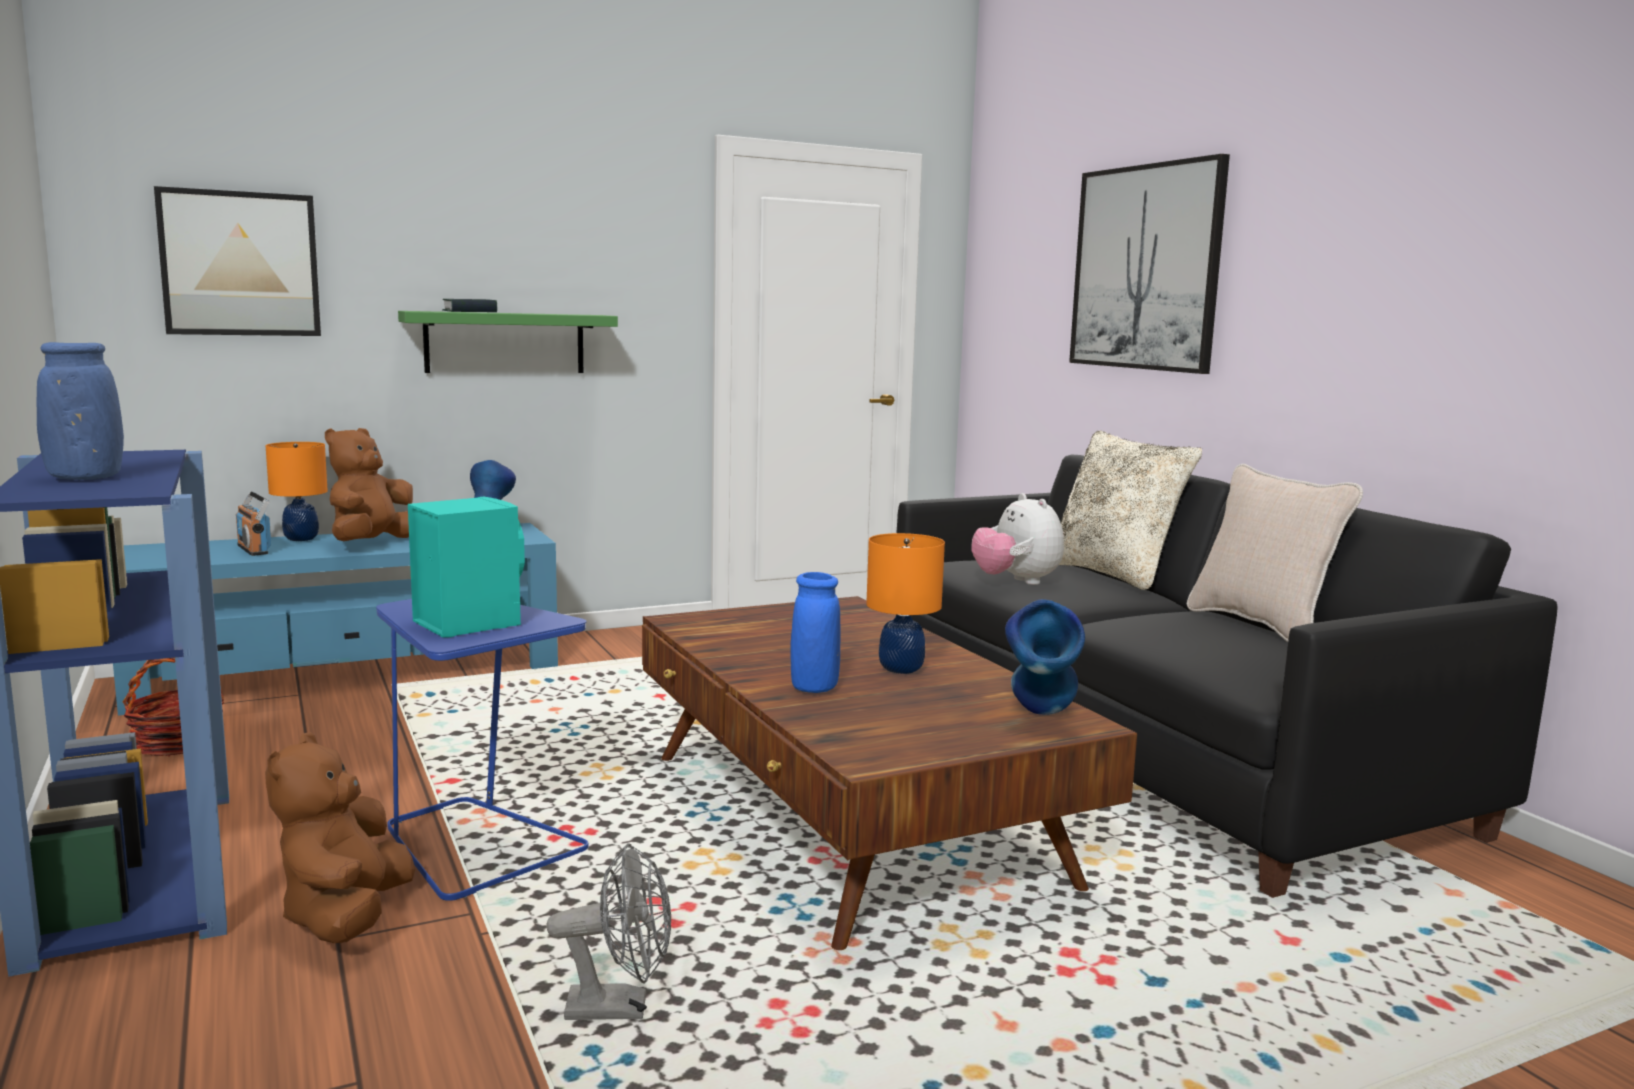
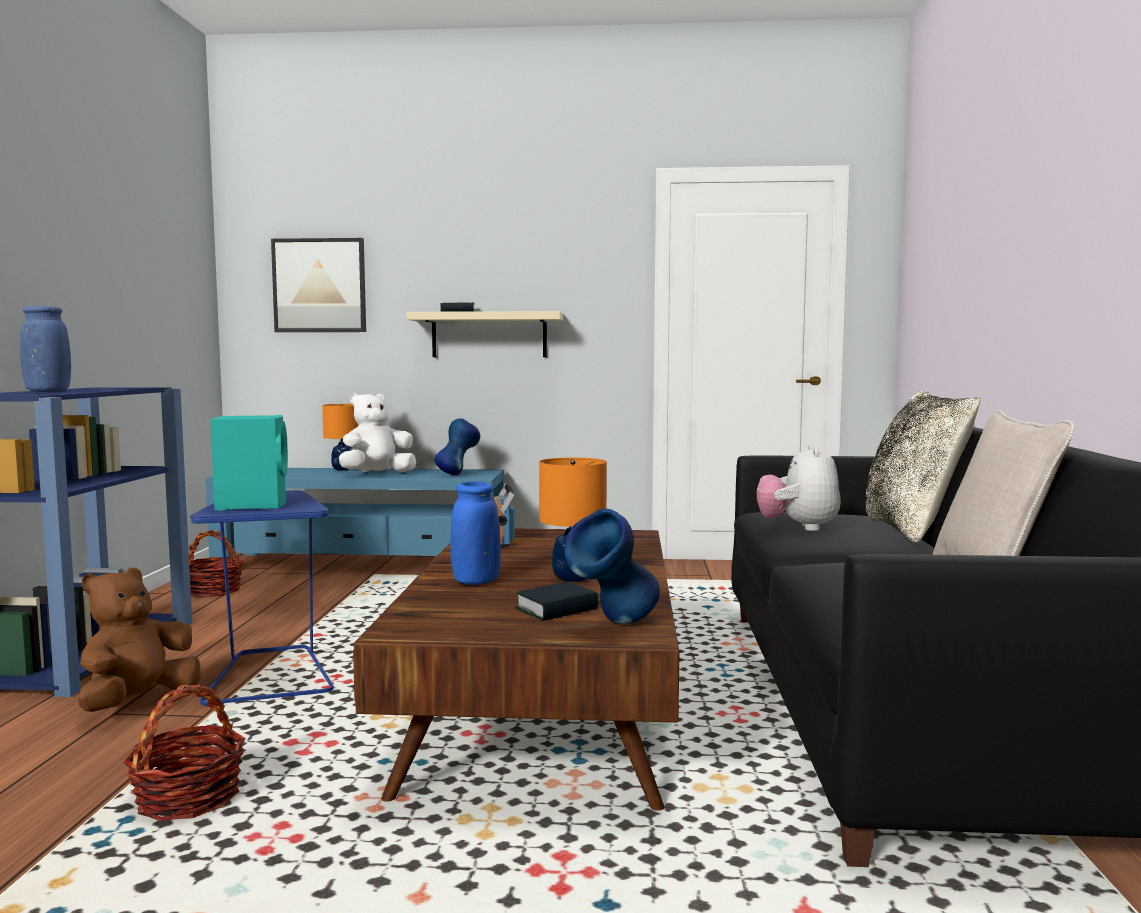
camera: 30 degrees right, 5 degrees down
(254, 549) = (305, 473): radio -> radio (501, 541)
(372, 544) = (376, 474): brown plush toy -> white plush toy
(505, 343) = (489, 335): green shelf -> beige shelf
(620, 1007) = (188, 798): grey fan -> basket
(959, 708) = (557, 609): none -> book
(1146, 268) = (997, 233): picture -> none

